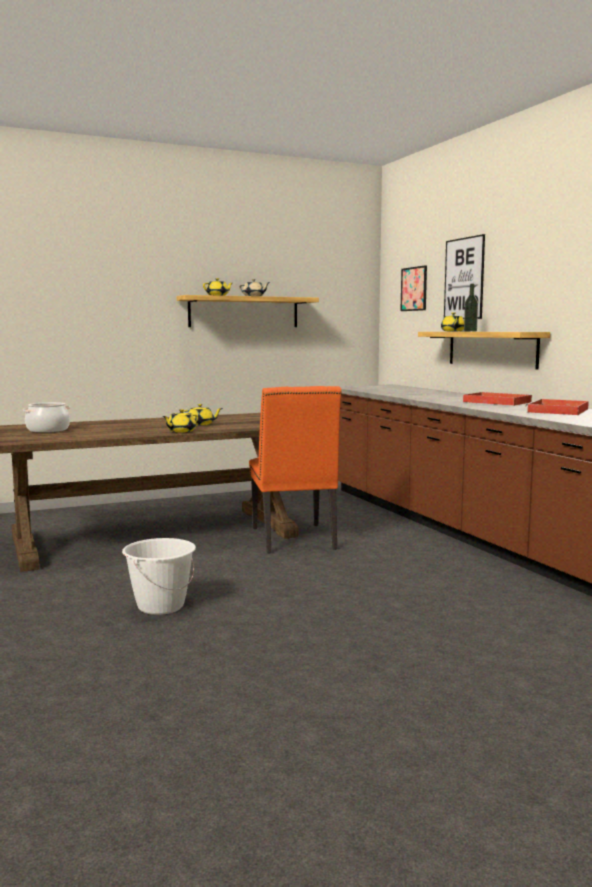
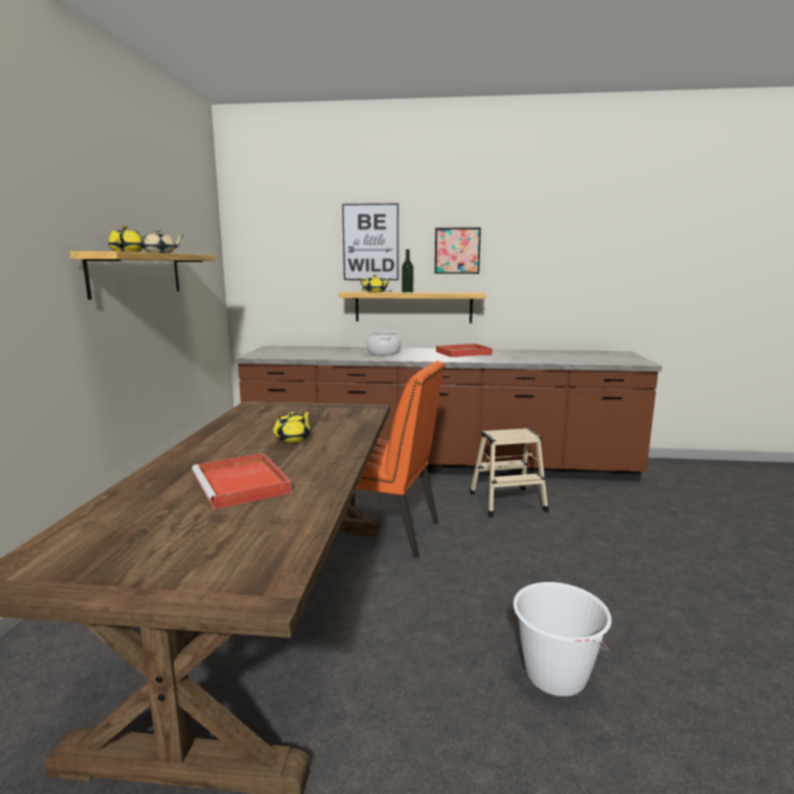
camera: 60 degrees left, 5 degrees up
(48, 430) = (167, 531): cooking pot -> cooking pot (383, 353)
(181, 431) = (339, 455): yellow teapot -> none
(414, 289) = (290, 248): picture -> picture (457, 251)
(427, 563) = (507, 501): none -> beige step ladder
(558, 411) = (538, 354): red tray -> red tray (242, 485)

